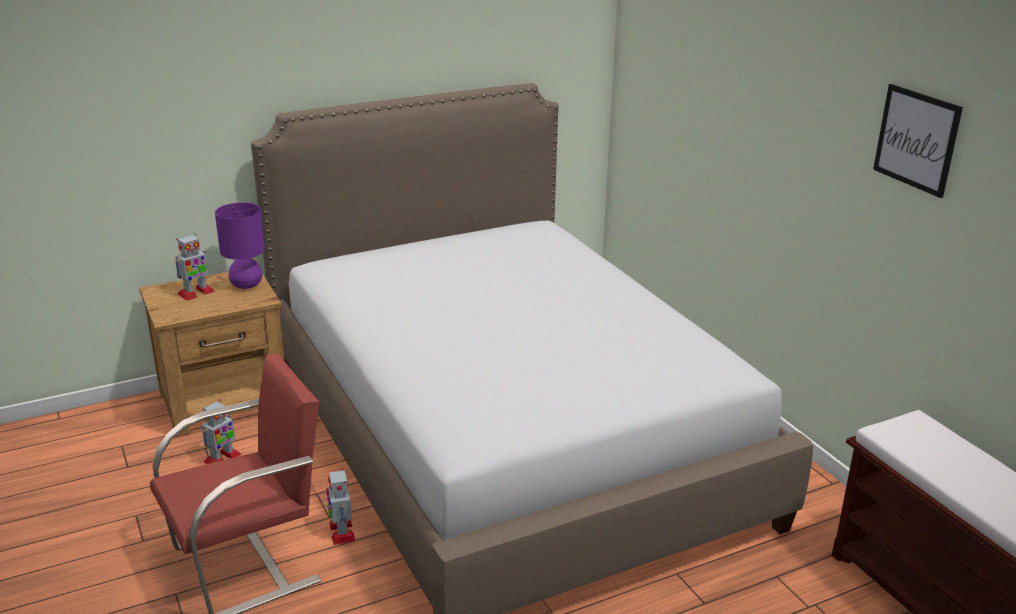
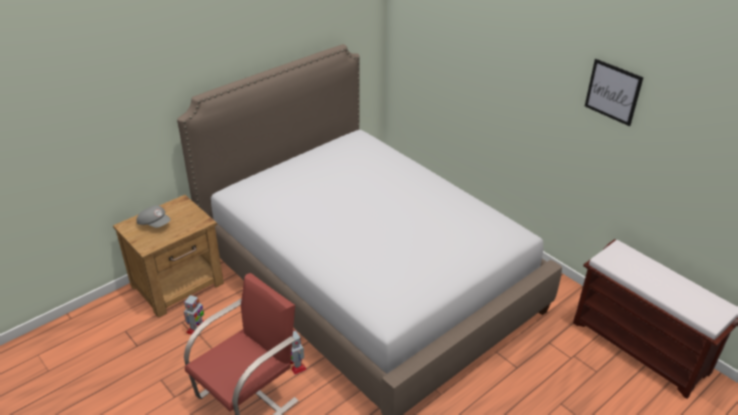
camera: 15 degrees left, 10 degrees up
(196, 293) = (155, 223): toy robot -> grey cap
(246, 285) = (185, 211): purple table lamp -> none

